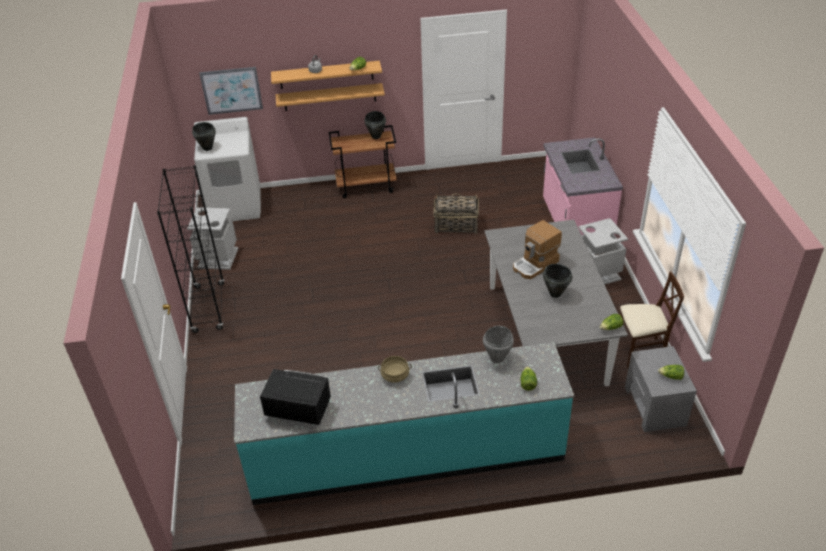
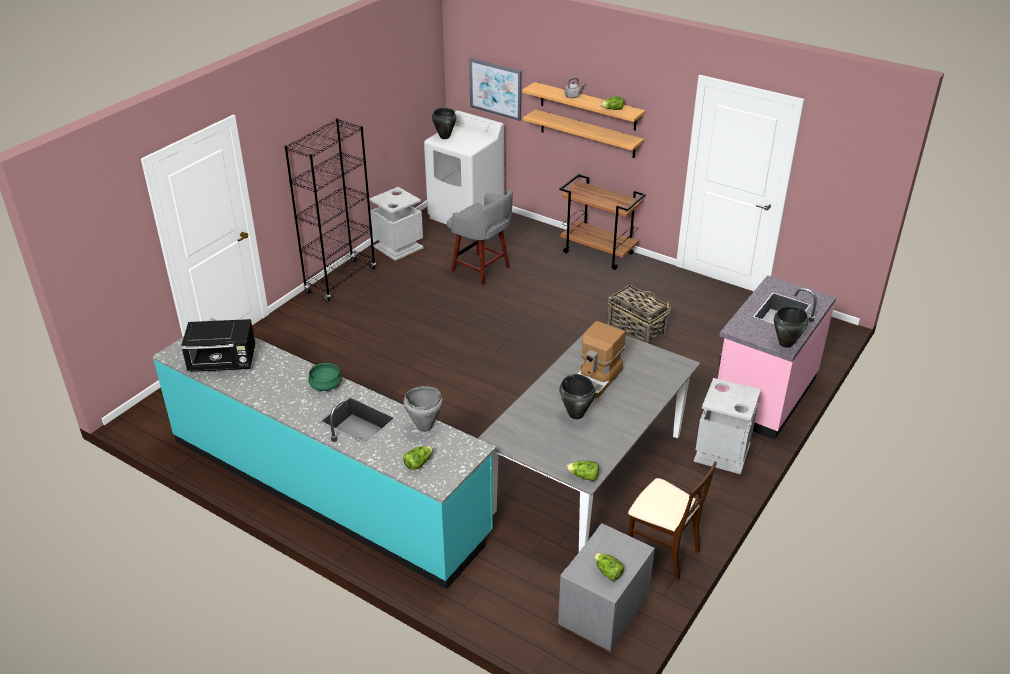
camera: 40 degrees right, 5 degrees down
(298, 409) = (223, 362): black microwave -> black microwave turned 120 degrees clockwise
(304, 240) = (482, 269): none -> grey stool
(376, 136) = (620, 198): black cooking pot -> black cooking pot (786, 343)
(395, 375) = (326, 385): beige cooking pot -> green cooking pot
(535, 265) = (596, 379): coffee machine -> coffee machine turned 60 degrees counterclockwise

